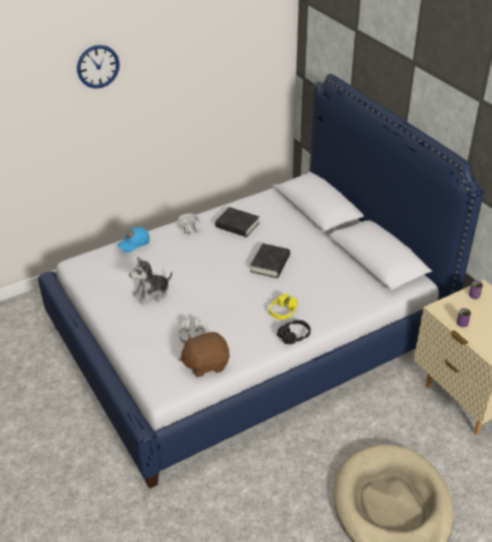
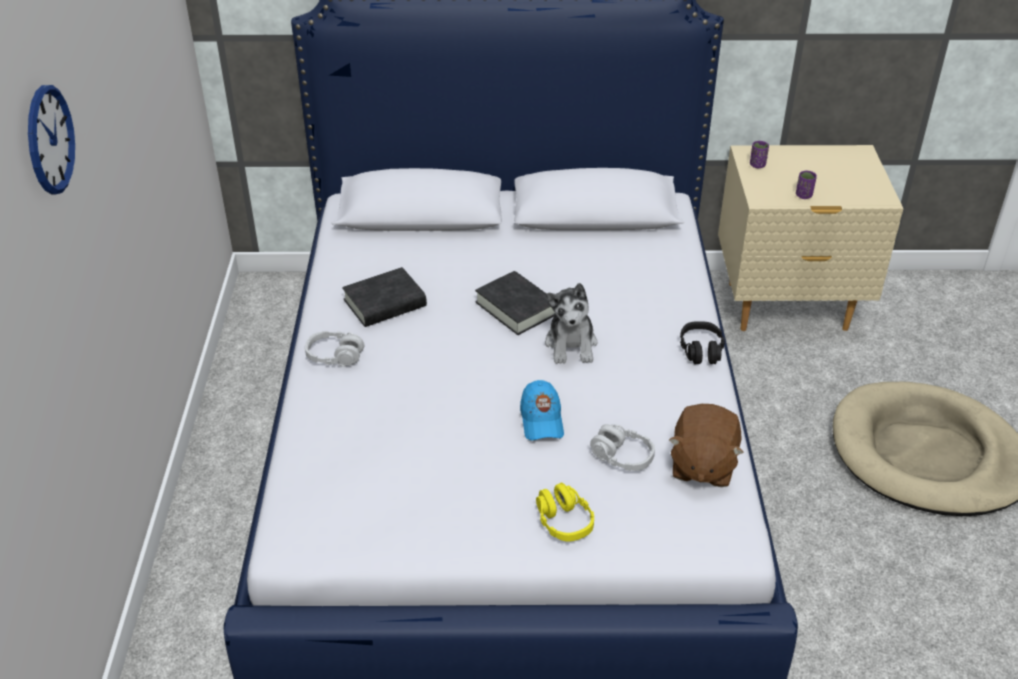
camera: 60 degrees left, 0 degrees up
(134, 244) = (312, 440): blue cap -> blue cap (541, 420)
(152, 294) = (476, 466): plush toy -> plush toy (571, 344)
(283, 311) = (639, 338): yellow headphones -> yellow headphones (564, 521)

